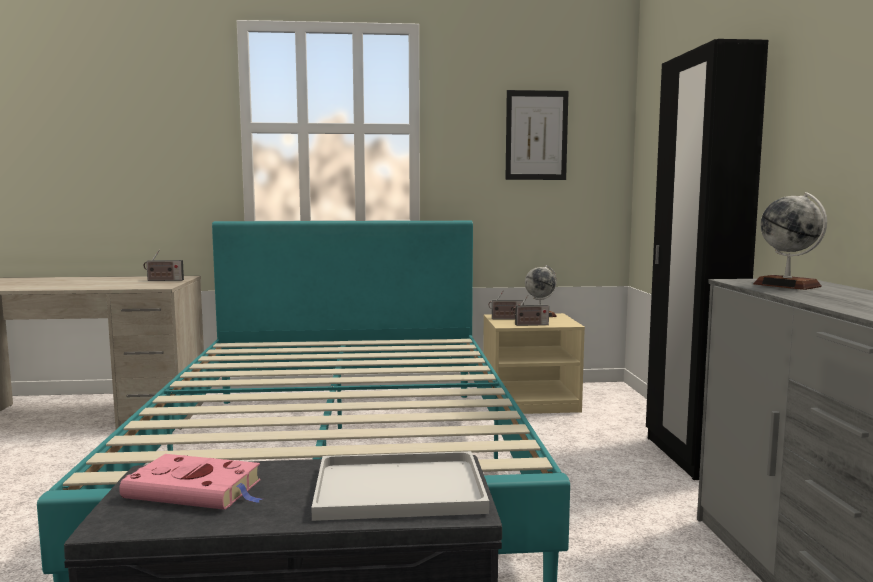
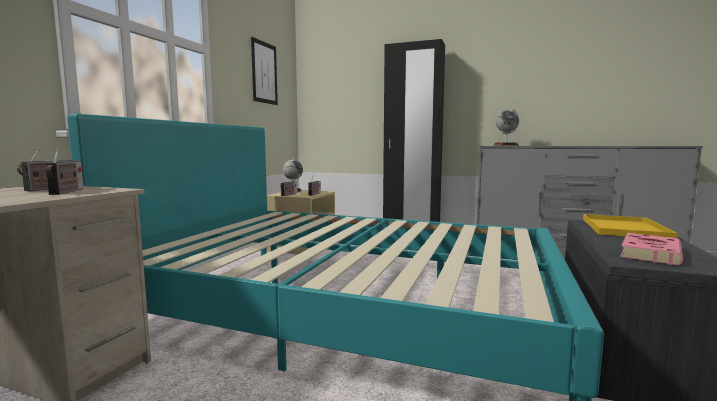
camera: 65 degrees left, 0 degrees up
(144, 284) = (66, 192): none -> radio
(395, 489) = (625, 228): white tray -> yellow tray

